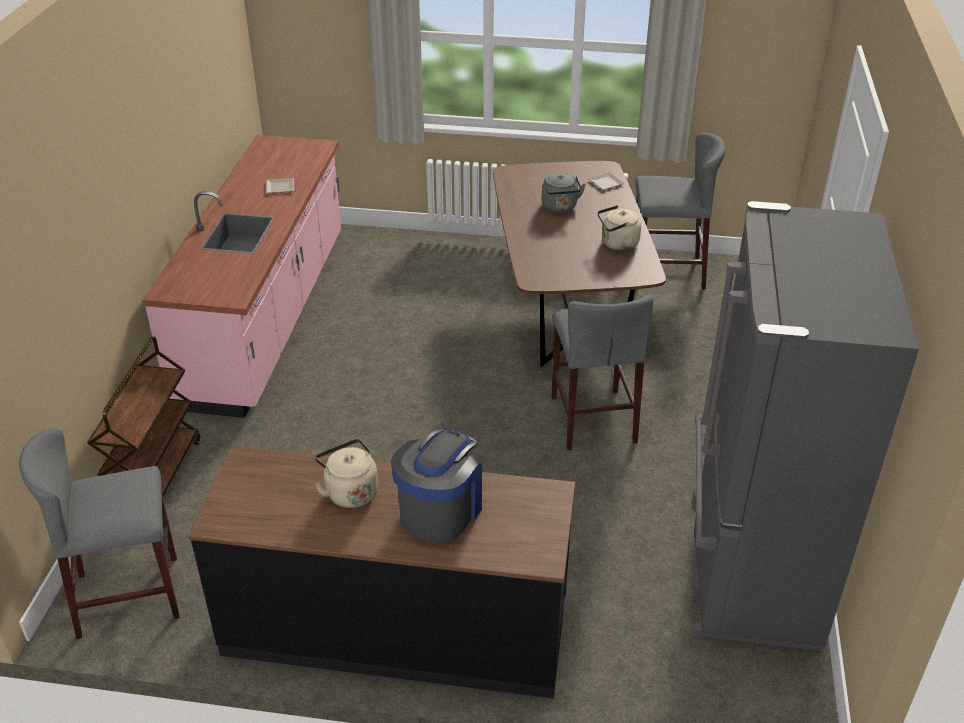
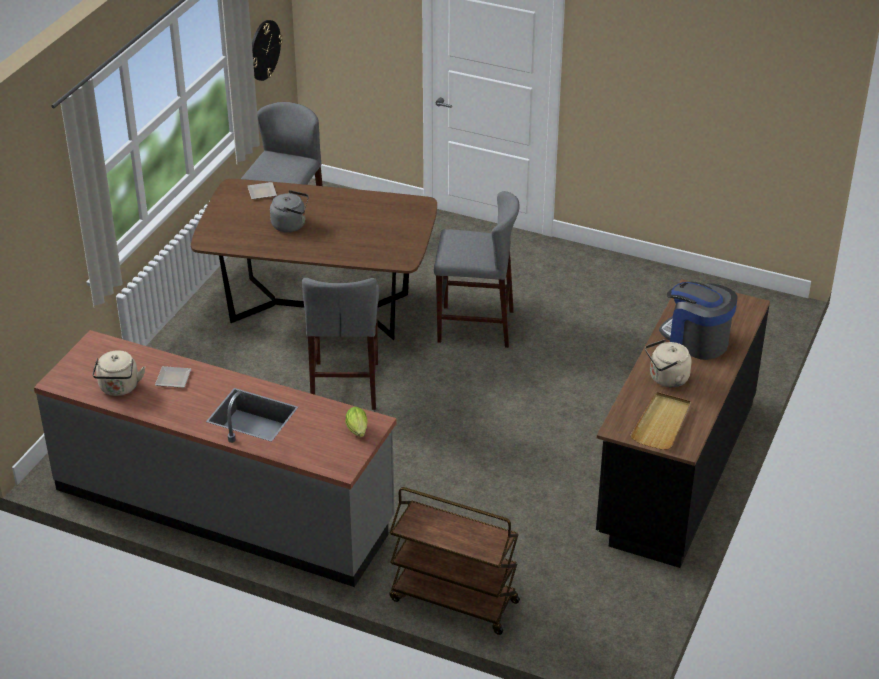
camera: 75 degrees left, 0 degrees up
(129, 596) = (603, 621): grey stool -> grey stool (345, 385)
(220, 291) = (358, 431): none -> lettuce
(260, 497) = (661, 423): none -> beige tray
(267, 317) = (224, 505): pink counter -> grey counter
(617, 244) = (369, 208): beige kettle -> beige kettle (119, 388)
(744, 82) = (264, 50): none -> wall clock
(748, 568) = (659, 293): grey fridge -> none

